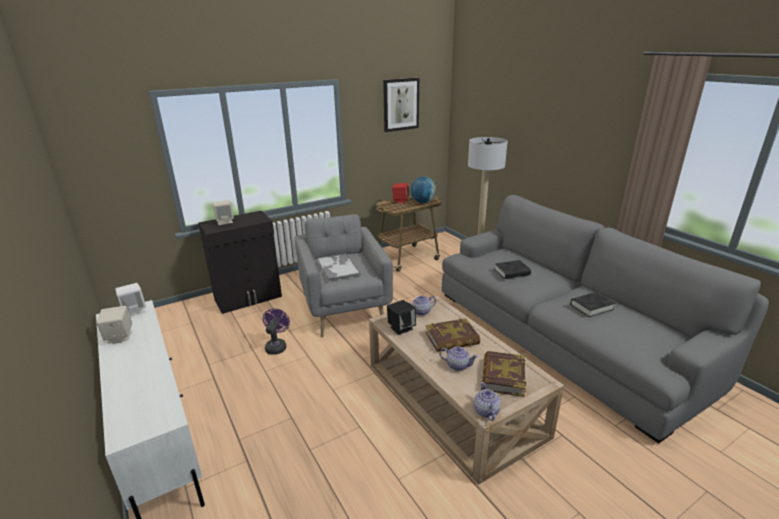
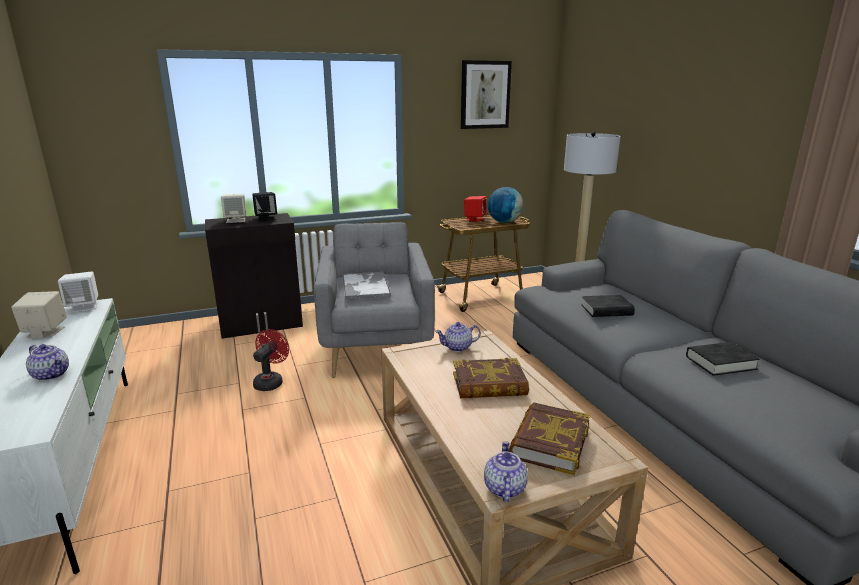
camera: 10 degrees right, 5 degrees down
(277, 346) = (270, 382): purple fan -> red fan
(401, 328) = (420, 363): black speaker -> black speaker (266, 218)
(458, 365) = (484, 419): teapot -> teapot (51, 375)

